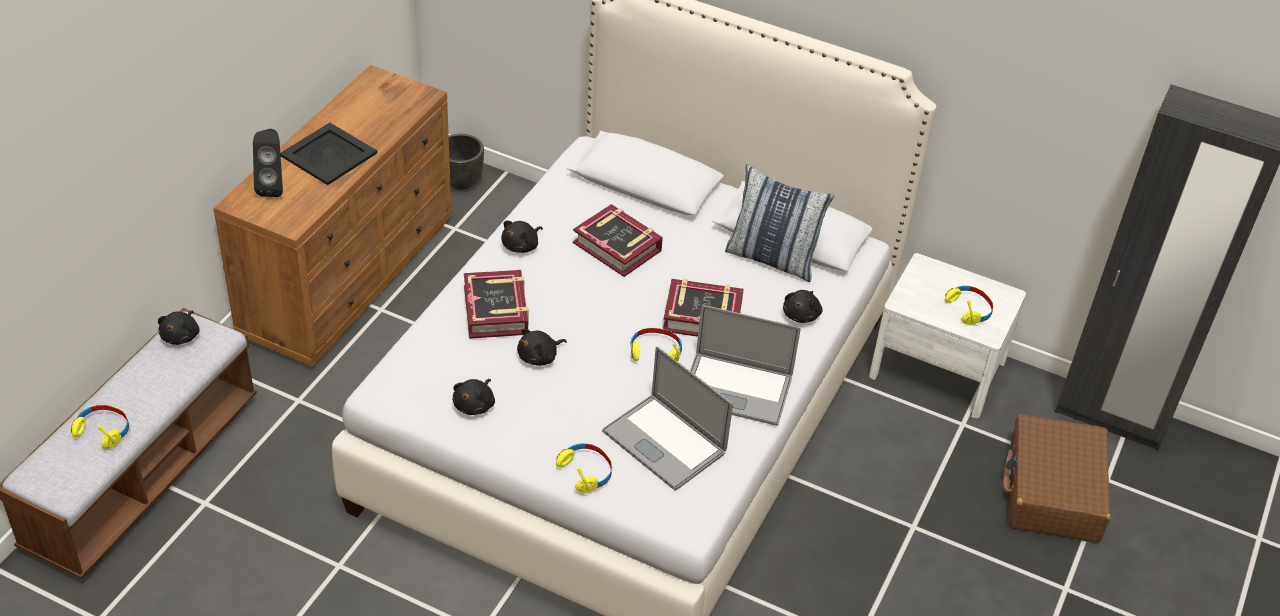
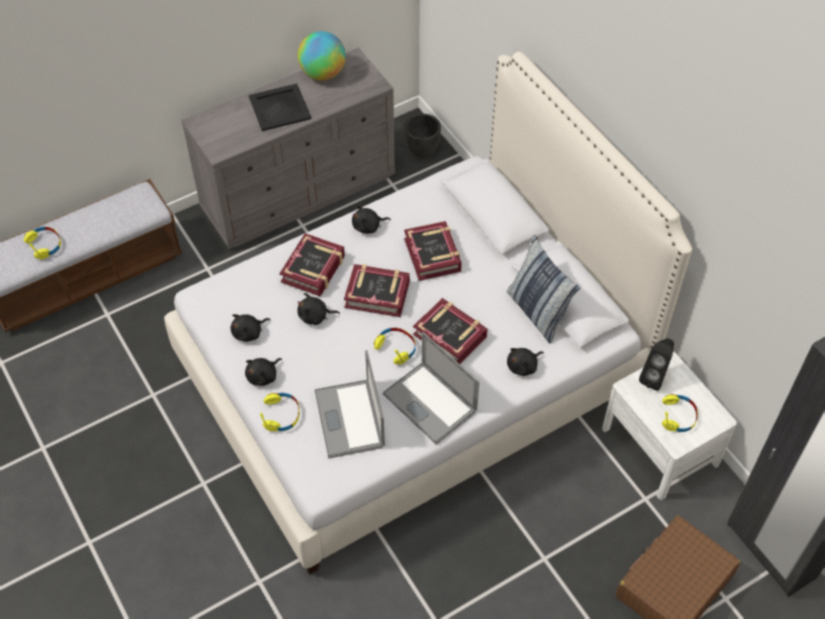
camera: 35 degrees right, 10 degrees up
(181, 336) = (132, 199): black plush toy -> black plush toy (263, 376)
(273, 186) = (228, 118): black speaker -> black speaker (654, 377)
(349, 275) = (300, 191): brown dresser -> grey dresser
(351, 103) = (323, 73): none -> globe
(590, 307) = (377, 294): none -> book

